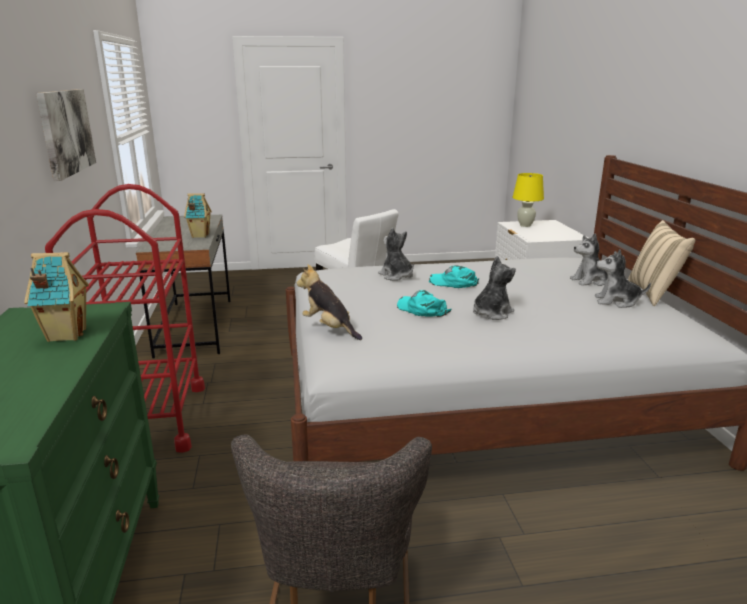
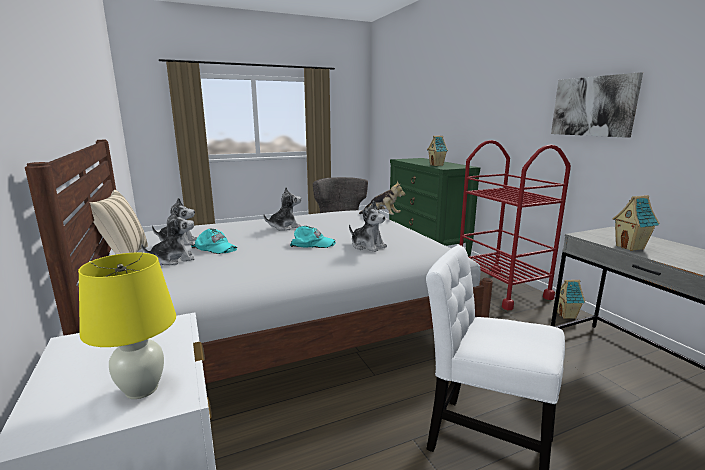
camera: 165 degrees right, 5 degrees down
(151, 371) = (567, 315): none -> toy house
(422, 309) = (332, 225): turquoise cap -> turquoise cap (215, 248)
(491, 313) = (284, 227): plush toy -> plush toy turned 150 degrees counterclockwise

